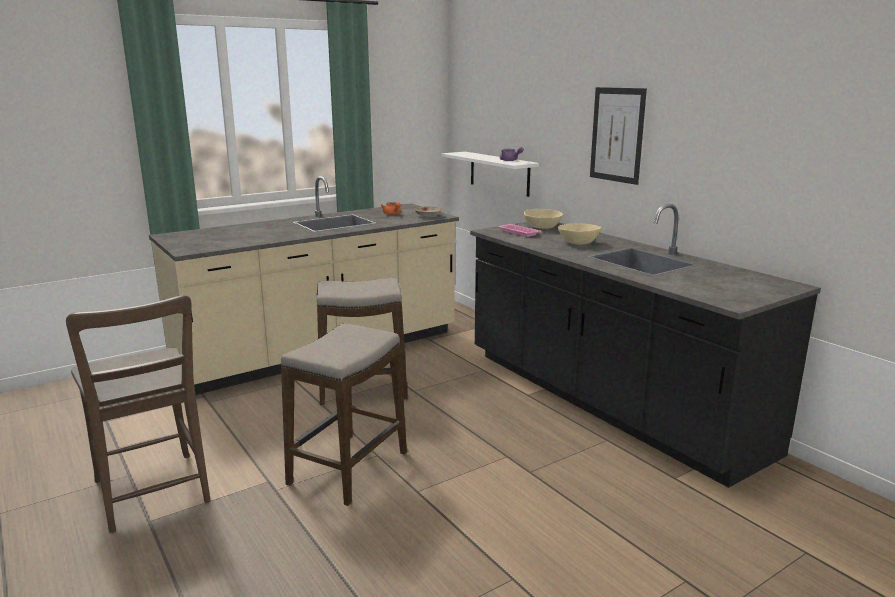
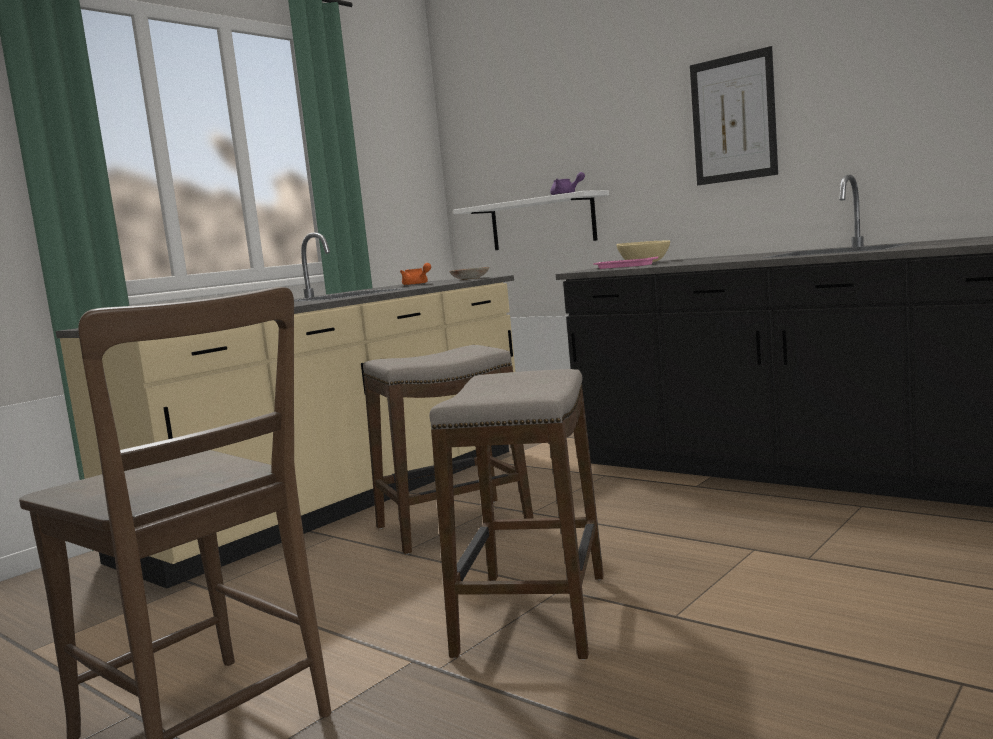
camera: 15 degrees left, 10 degrees down
(578, 243) = (721, 258): beige bowl -> none

